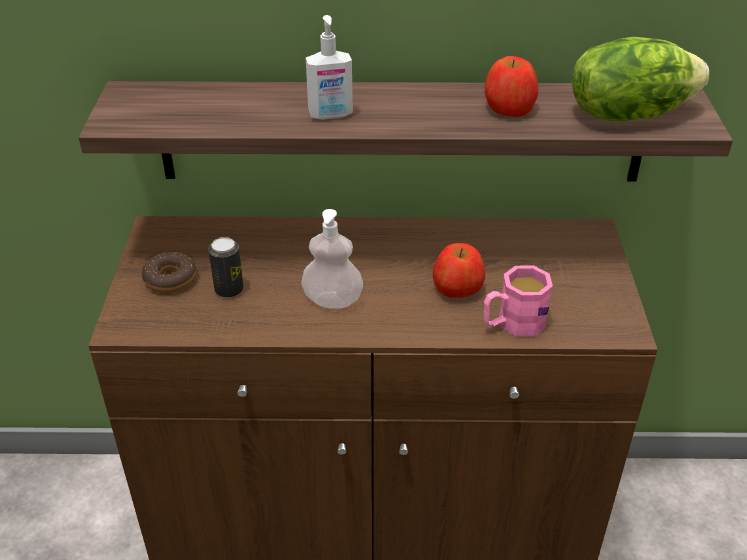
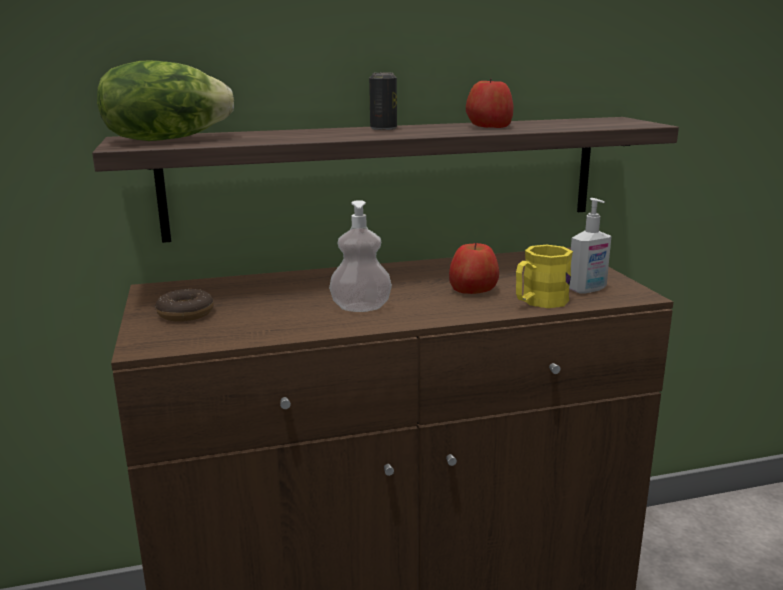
camera: 15 degrees left, 20 degrees down
(229, 290) = (252, 313): can -> can (383, 129)
(330, 115) = (337, 134): soap dispenser -> soap dispenser (587, 290)
(512, 324) = (538, 302): pink mug -> yellow mug
(628, 113) = (586, 124): lettuce -> lettuce (166, 140)

